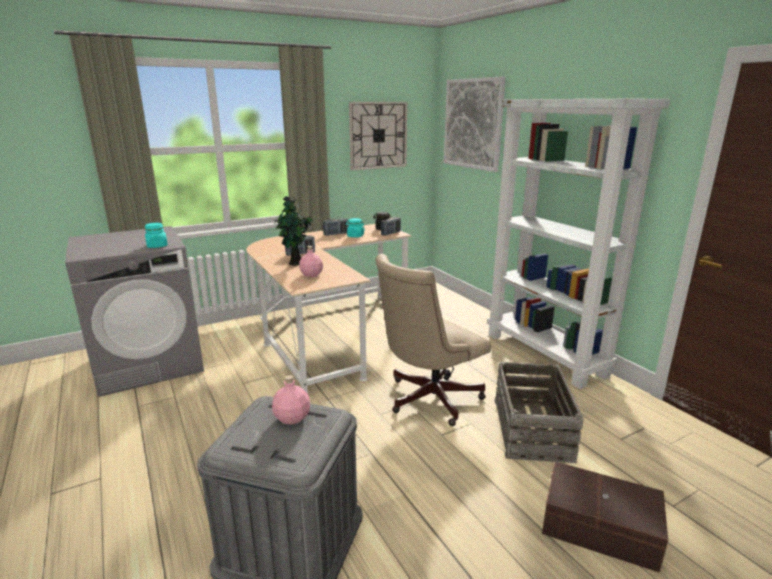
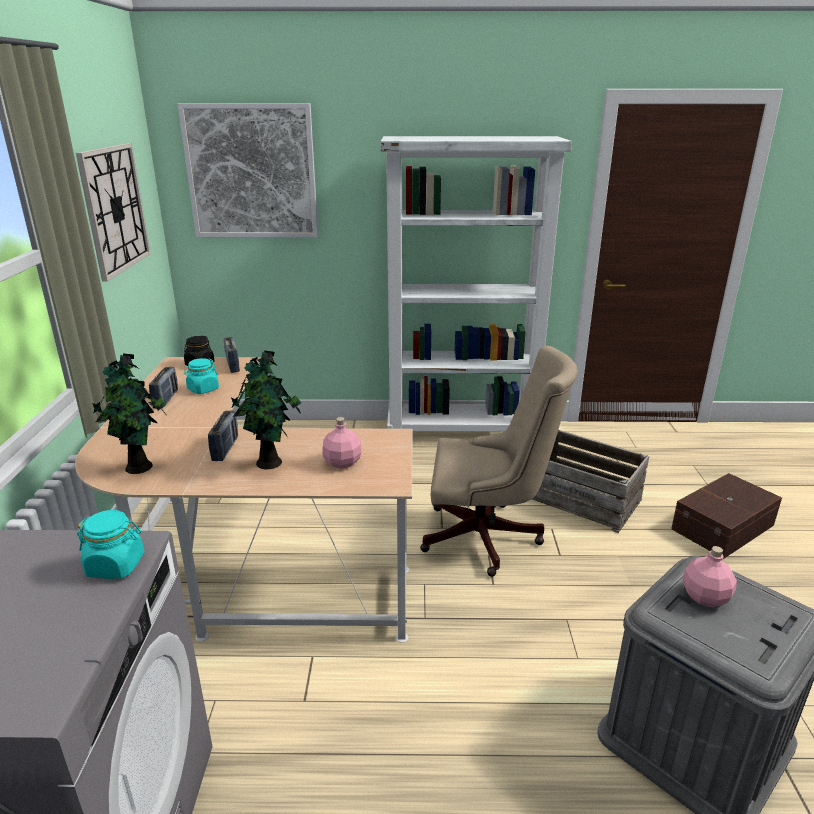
camera: 60 degrees left, 5 degrees up
(269, 247) = (141, 467): none -> potted plant
(428, 399) = (488, 538): beige office chair -> beige office chair turned 75 degrees counterclockwise

